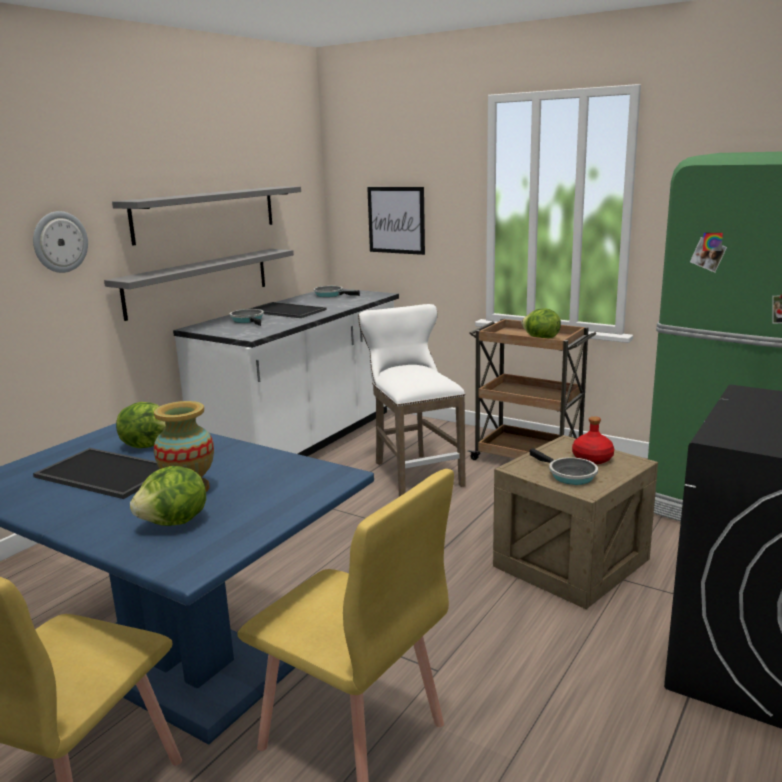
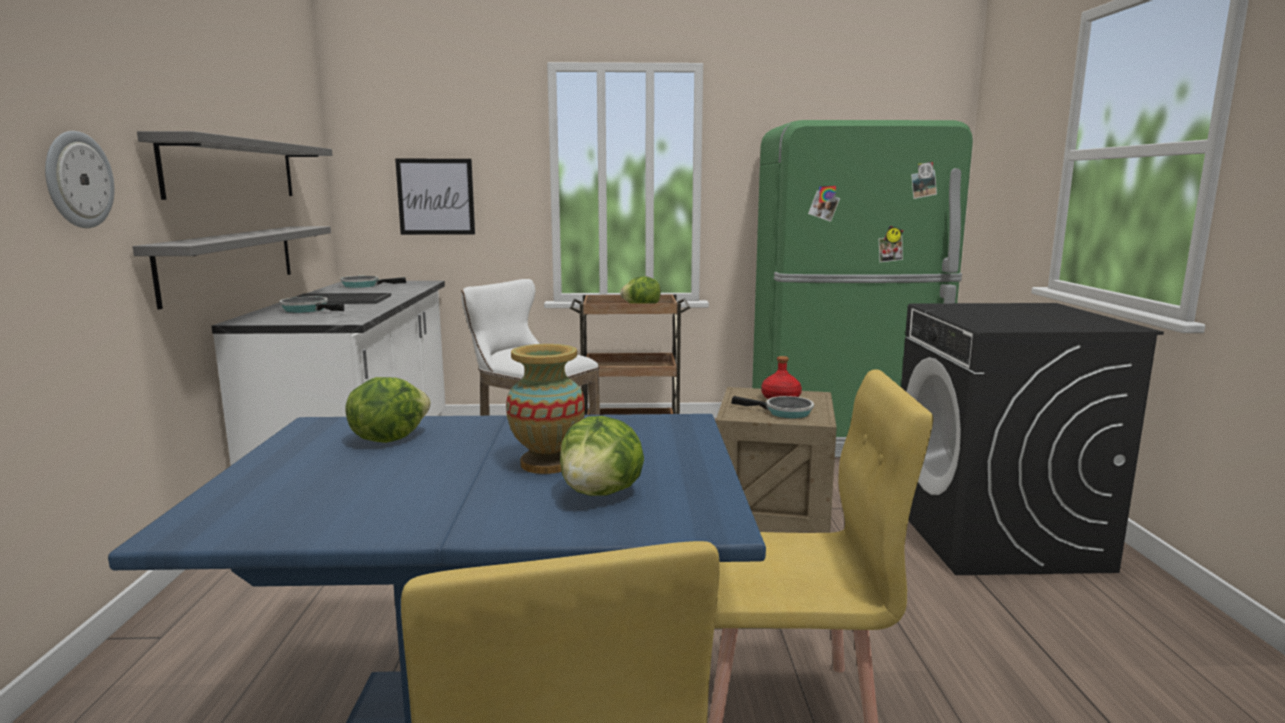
camera: 35 degrees left, 5 degrees down
(103, 474) = (388, 474): tray -> none

